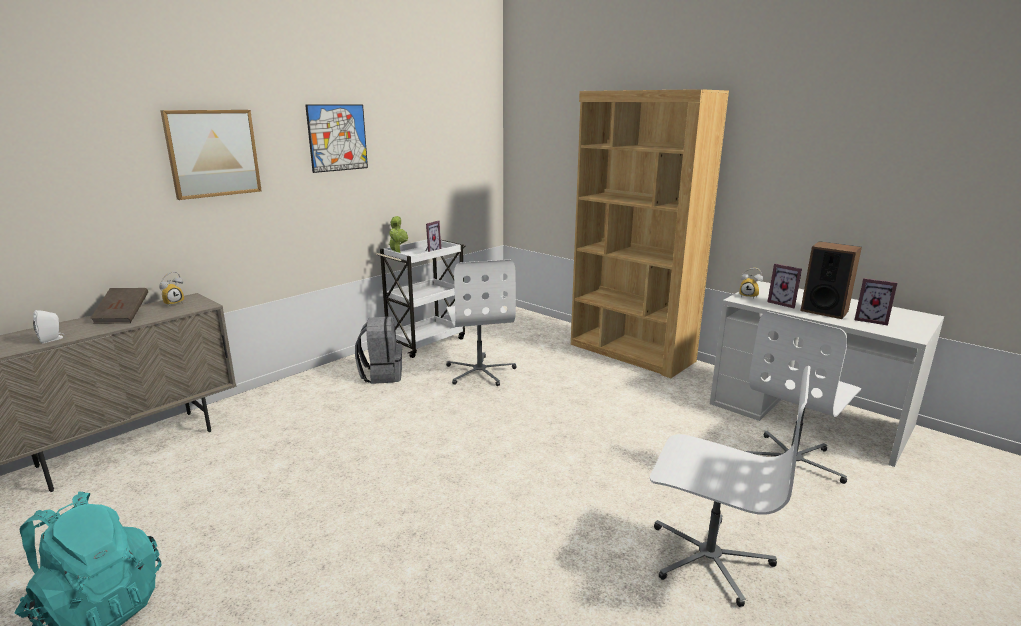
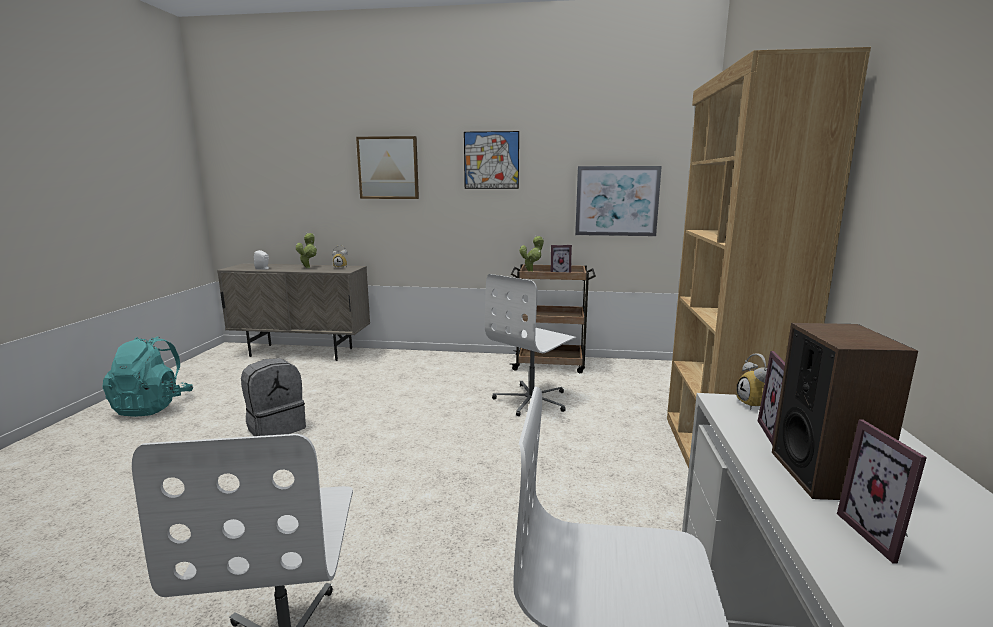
camera: 55 degrees right, 5 degrees down
(123, 316) = (308, 267): brown book -> potted plant
(381, 375) = (470, 371): grey backpack -> grey backpack (276, 428)
(426, 341) = (550, 364): white cart -> brown cart
(447, 172) = (617, 201): none -> picture

